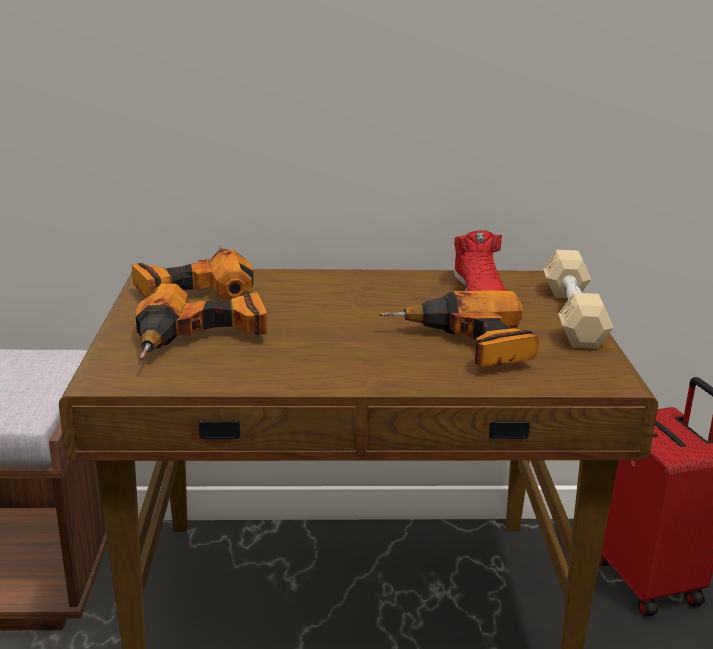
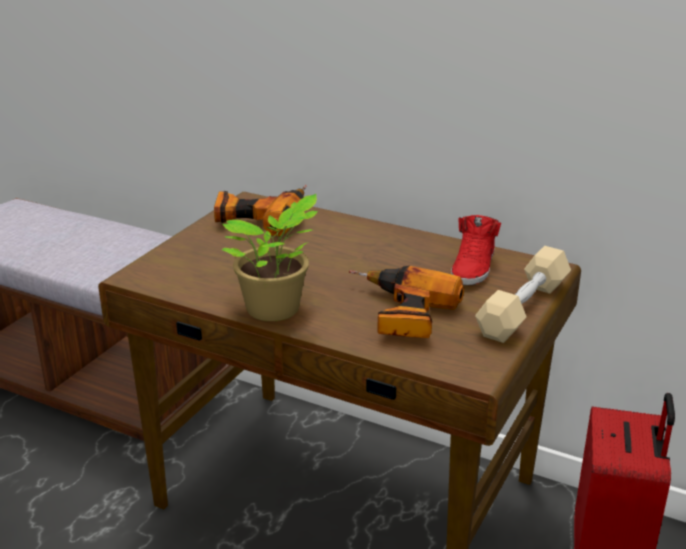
camera: 30 degrees right, 5 degrees up
(202, 340) = (222, 262): power drill -> none
(331, 374) = (275, 310): none -> potted plant

